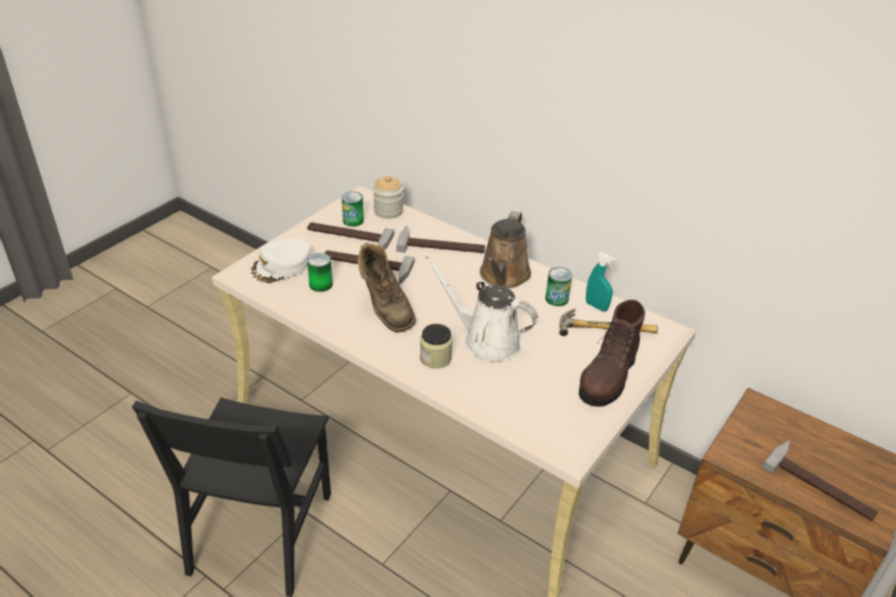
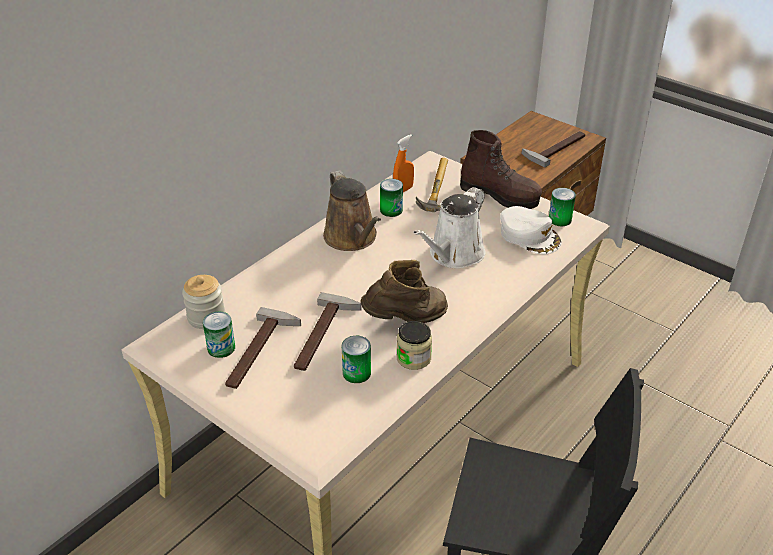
camera: 85 degrees left, 0 degrees up
(281, 266) = (315, 411): white cap -> white cap (529, 235)
(435, 358) = (482, 288): jar -> jar (413, 358)
(442, 245) = (289, 277): hammer -> none
(503, 276) = (352, 238): brown watering can -> brown watering can turned 45 degrees clockwise
(570, 426) = (560, 219): none -> can
(596, 306) = (403, 190): turquoise spray bottle -> orange spray bottle

